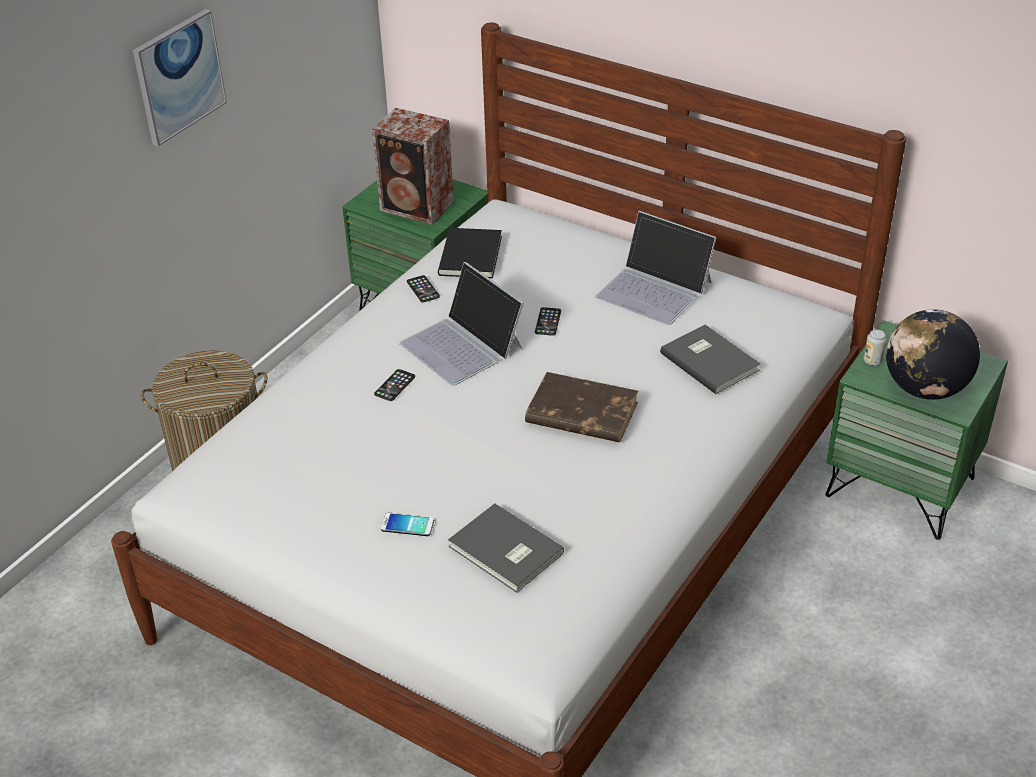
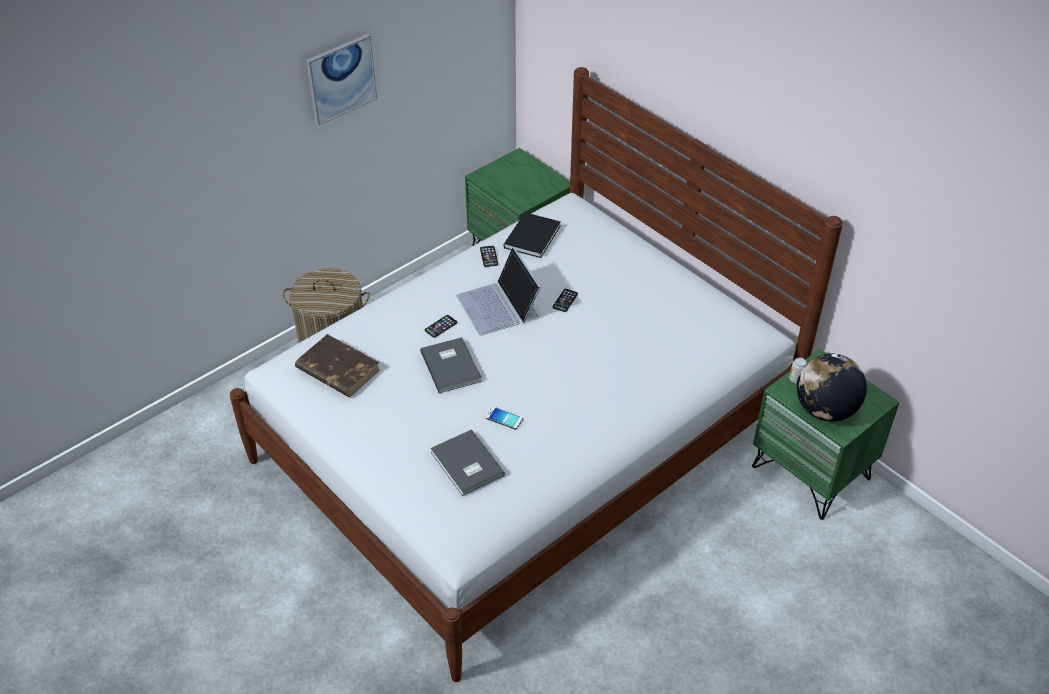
camera: 15 degrees right, 5 degrees up
(407, 525) = (410, 431): phone -> phone (504, 418)
(418, 207) = (518, 187): speaker -> none
(580, 413) = (558, 375): brown book -> brown book (337, 369)
(655, 289) = (652, 291): laptop -> none
(710, 360) = (667, 355): grey book -> grey book (452, 365)

